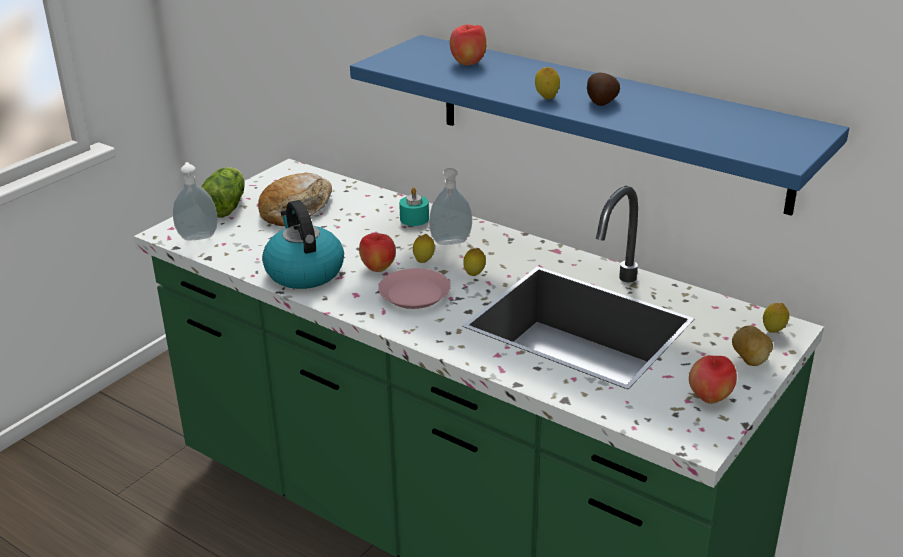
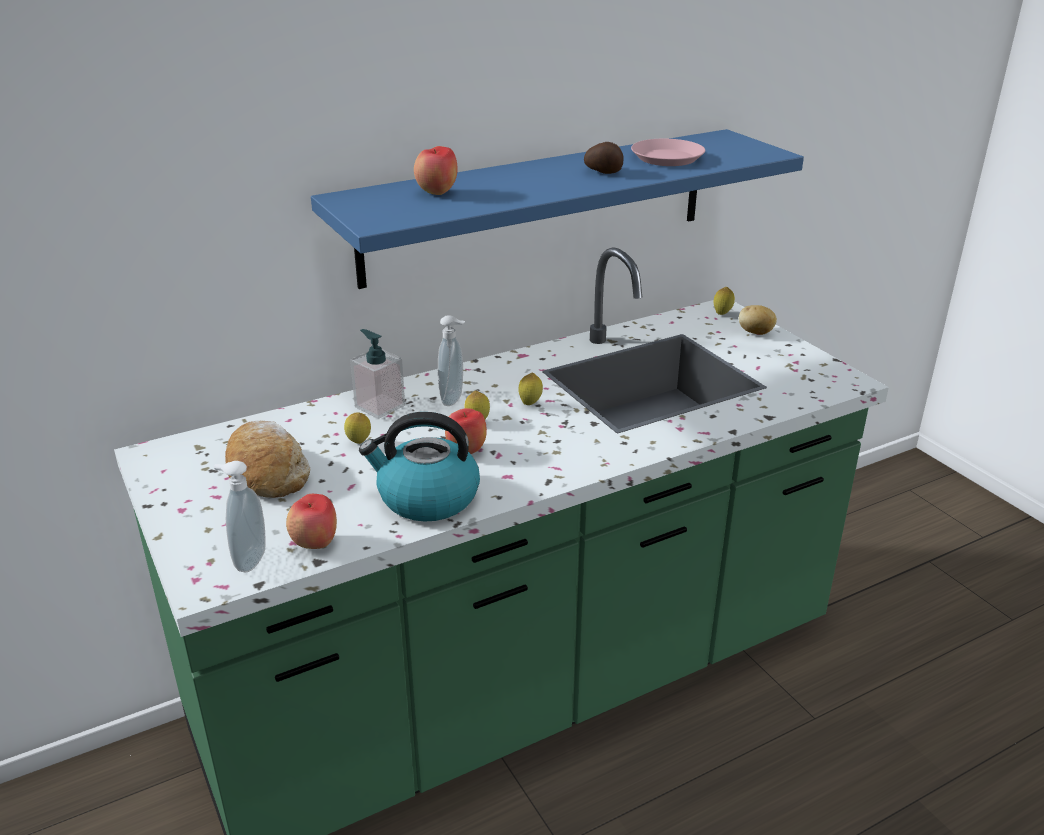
camera: 65 degrees left, 0 degrees up
(226, 206) = (188, 521): lettuce -> none
(414, 219) = (379, 406): turquoise candle -> soap dispenser
(414, 294) = (538, 443): pink plate -> pink plate (667, 158)
(546, 99) = (572, 185): lemon -> lemon (359, 443)
(709, 398) = (797, 361): apple -> apple (315, 544)

